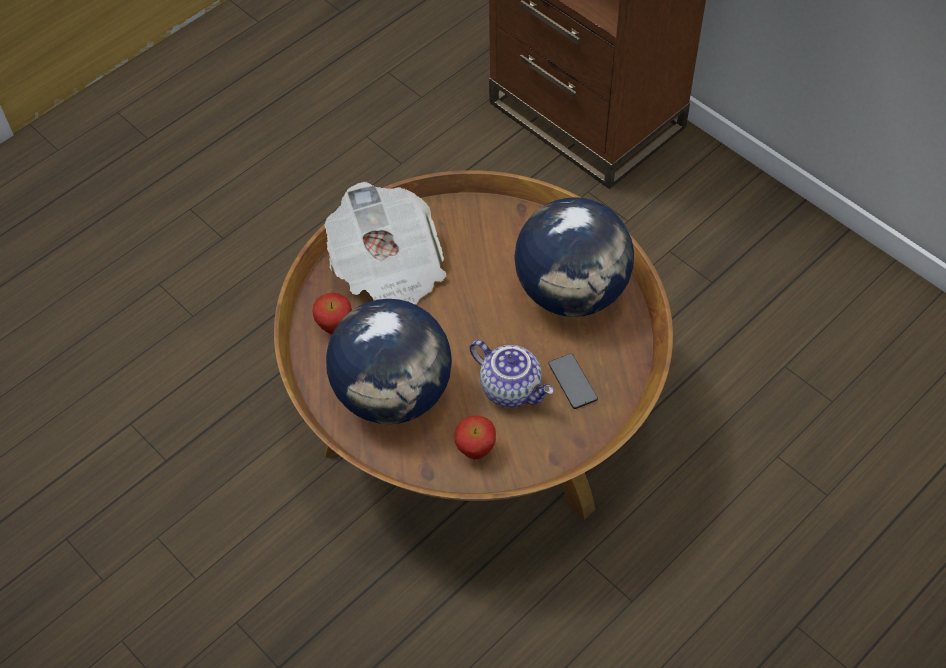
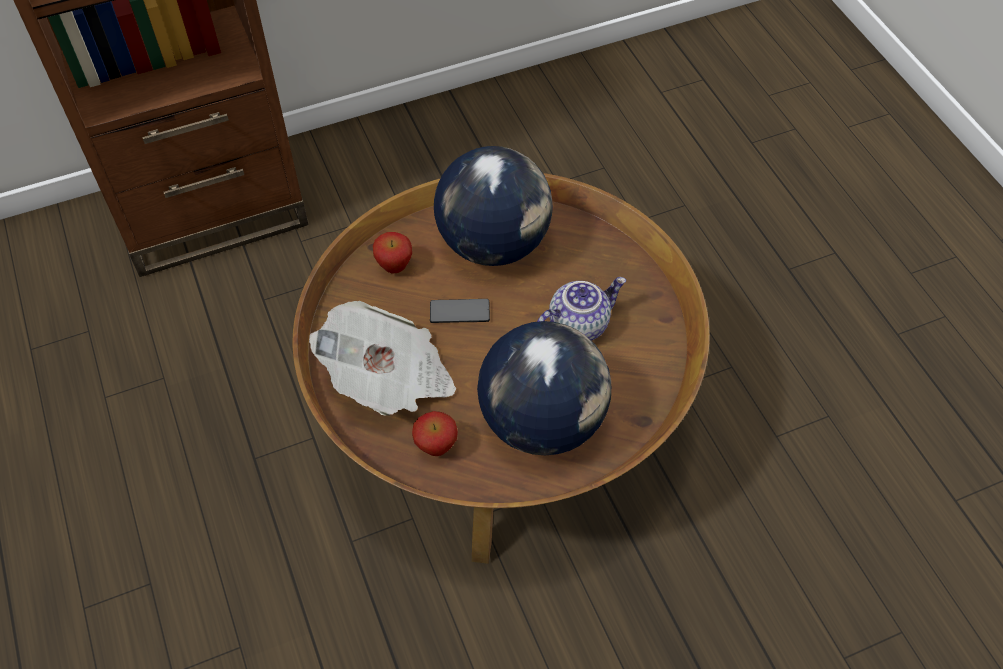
camera: 70 degrees left, 0 degrees up
(475, 451) = (634, 374): apple -> apple (394, 267)
(572, 382) = (591, 277): phone -> phone (459, 312)

